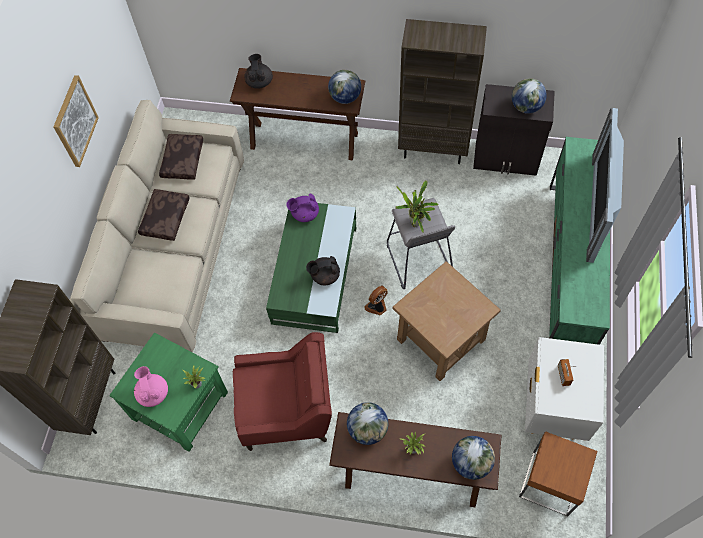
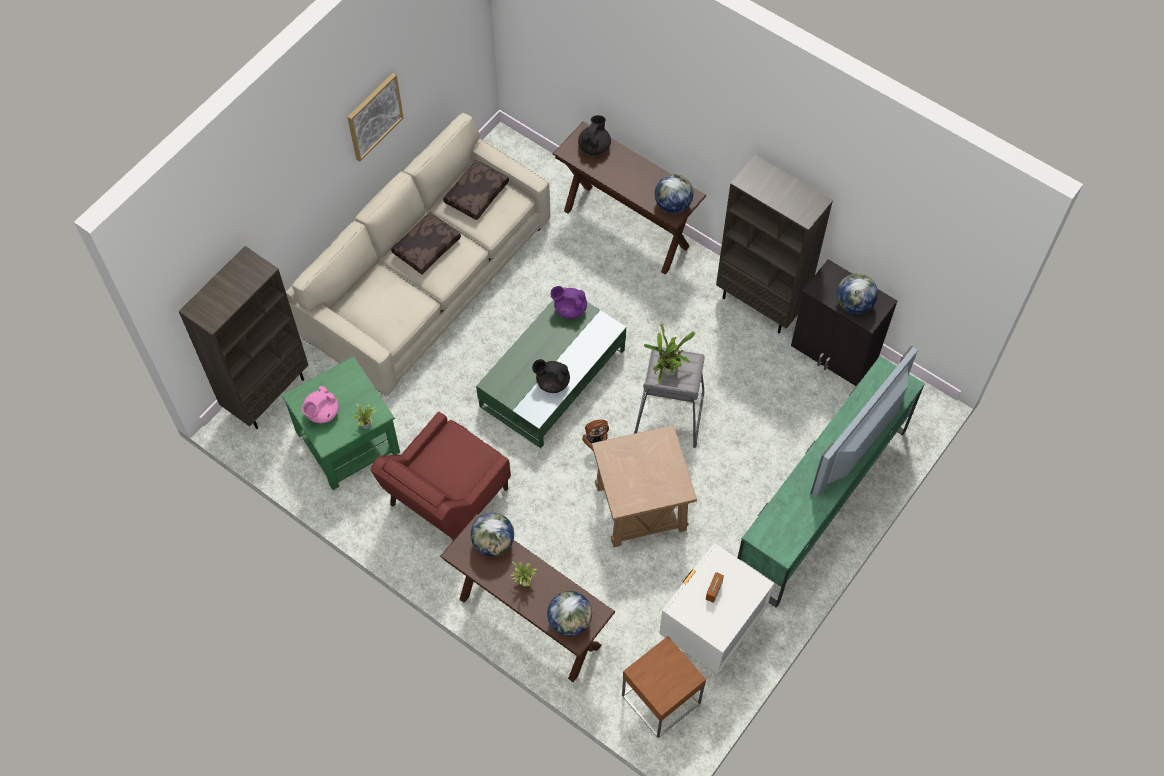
camera: 25 degrees right, 0 degrees up
(153, 393) = (321, 413): pink teapot -> pink teapot turned 150 degrees counterclockwise
(287, 410) = (447, 498): red armchair -> red armchair turned 105 degrees clockwise

